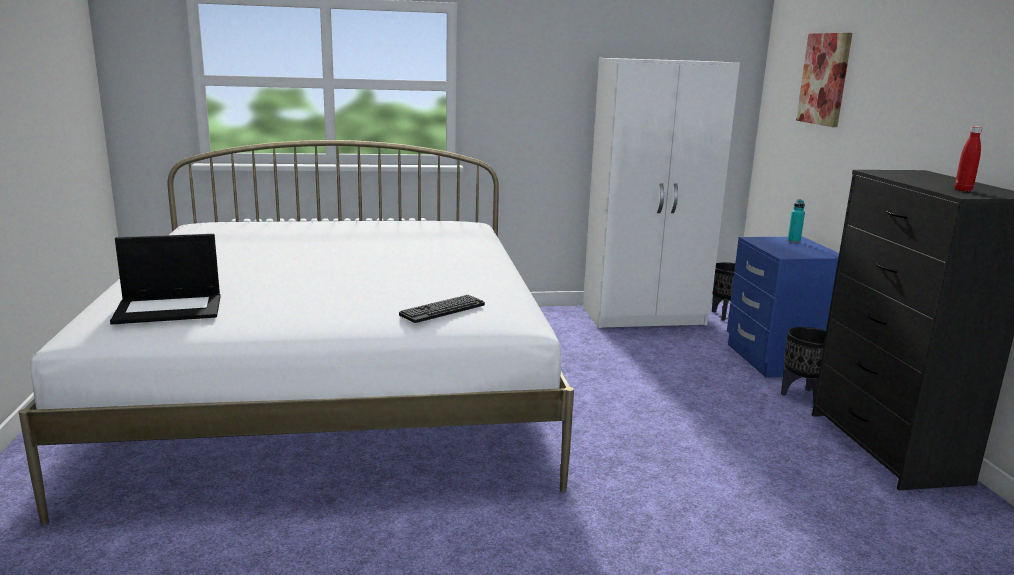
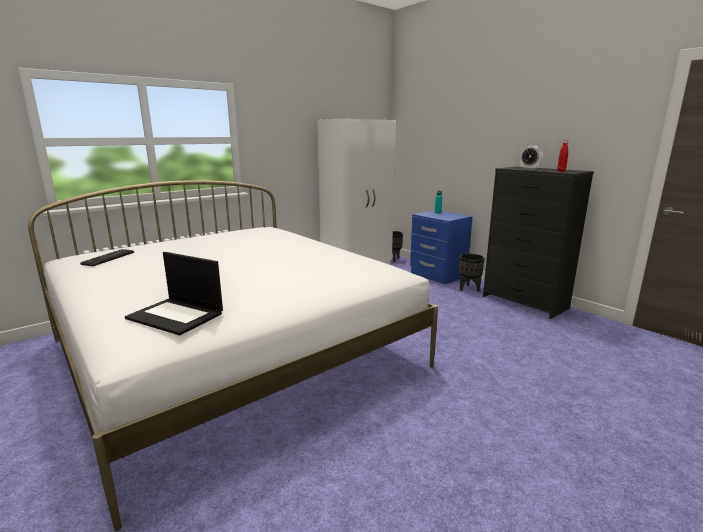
camera: 30 degrees left, 0 degrees up
(170, 309) = (176, 316): laptop -> laptop turned 75 degrees clockwise
(442, 310) = (356, 275): keyboard -> keyboard (108, 258)
(824, 79) = (438, 127): picture -> none
(914, 179) = (530, 169): none -> alarm clock

